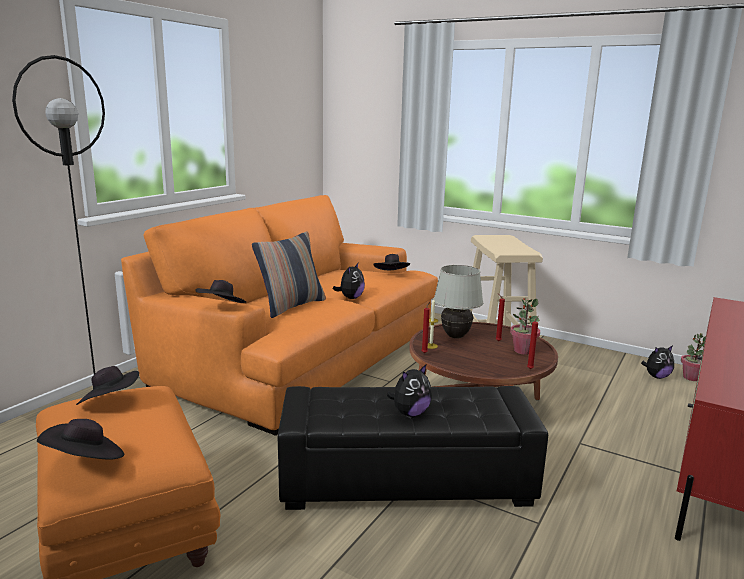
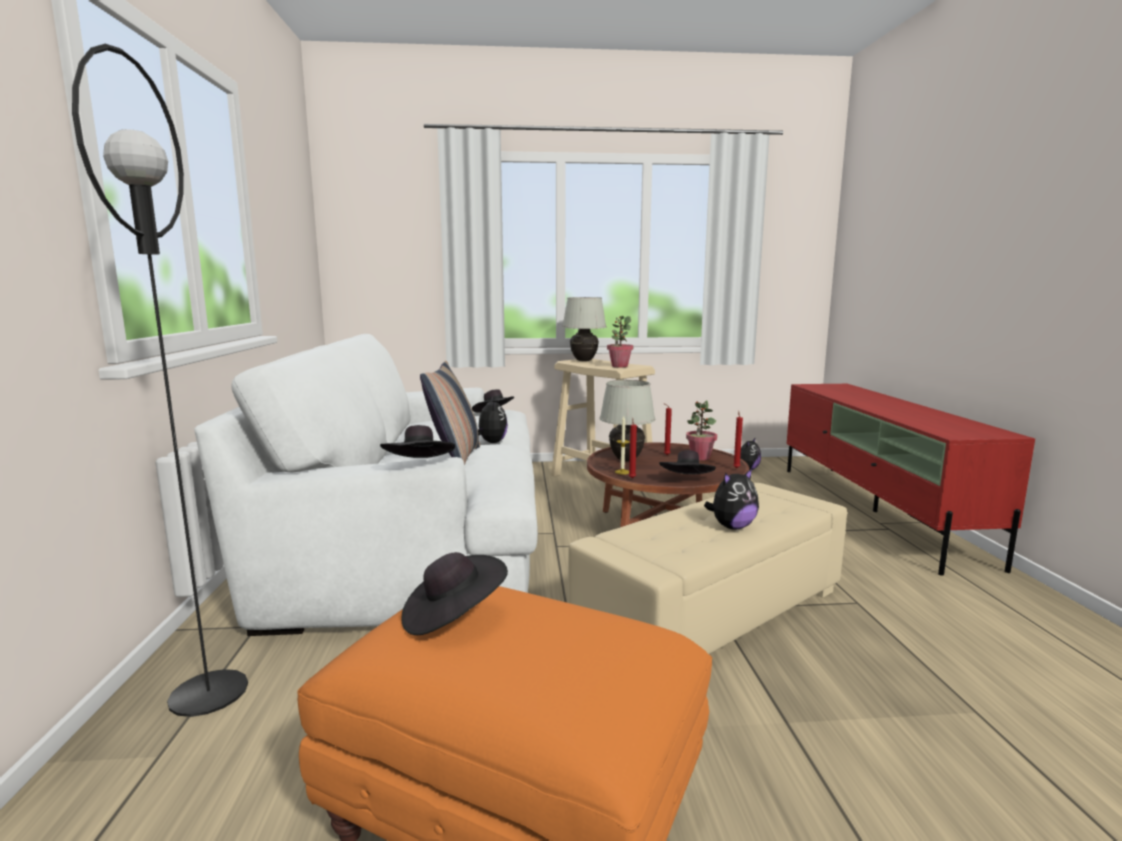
camera: 35 degrees left, 5 degrees down
(85, 461) = (587, 693): black hat -> black hat (687, 481)
(300, 355) = (416, 536): orange sofa -> white sofa
(405, 479) = (712, 612): black ottoman -> beige ottoman
(410, 413) = (732, 527): plush toy -> plush toy turned 45 degrees clockwise
(496, 238) = (584, 361): none -> white table lamp
(691, 377) = (768, 464): potted plant -> potted plant (619, 366)

